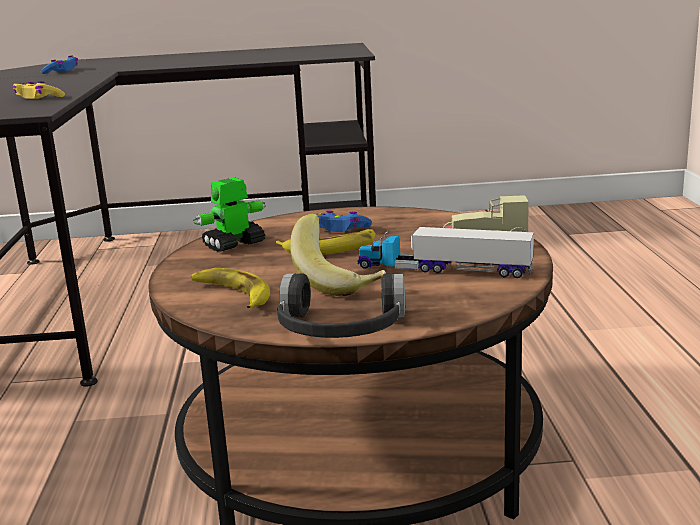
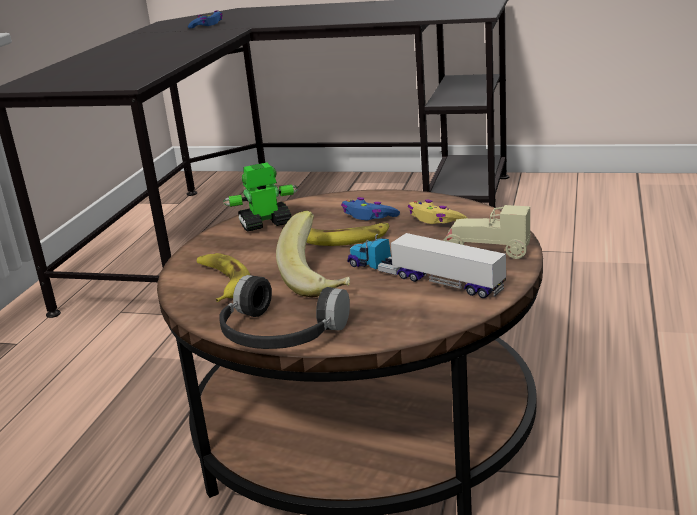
camera: 20 degrees right, 5 degrees up
(38, 98) = (151, 63): yellow game controller -> yellow game controller (435, 220)

